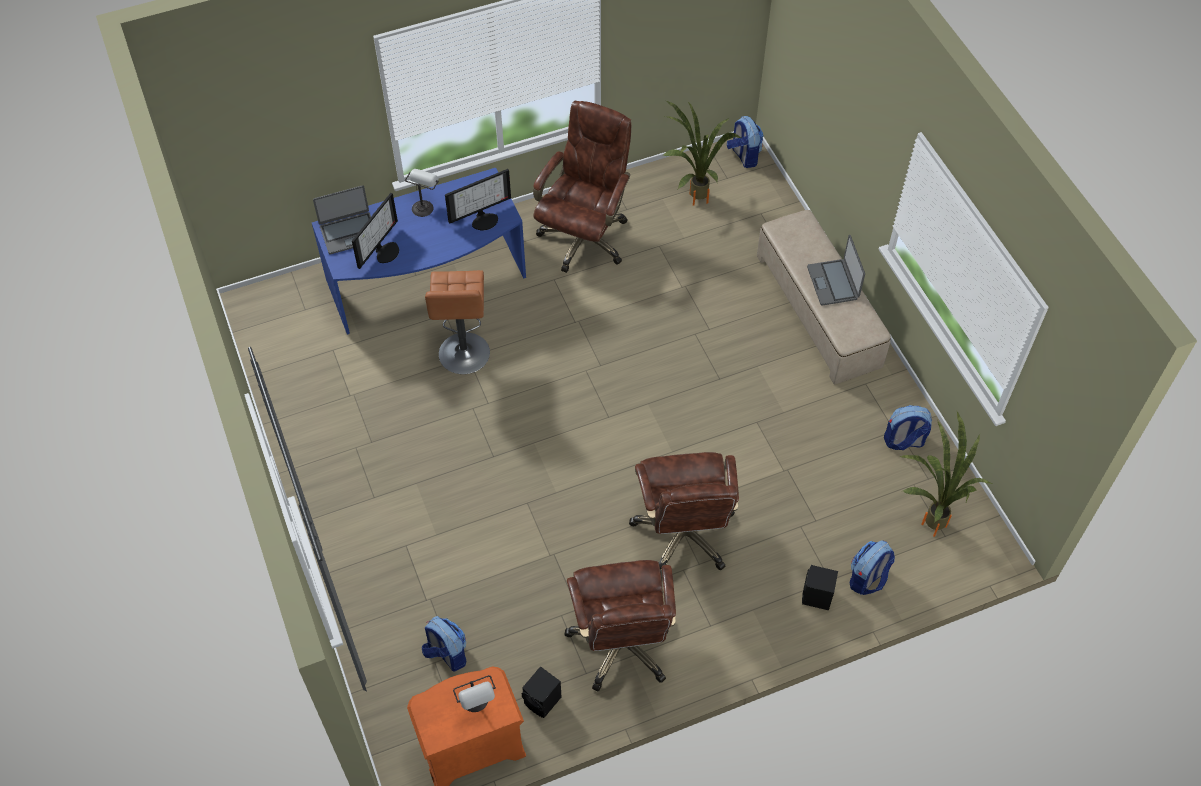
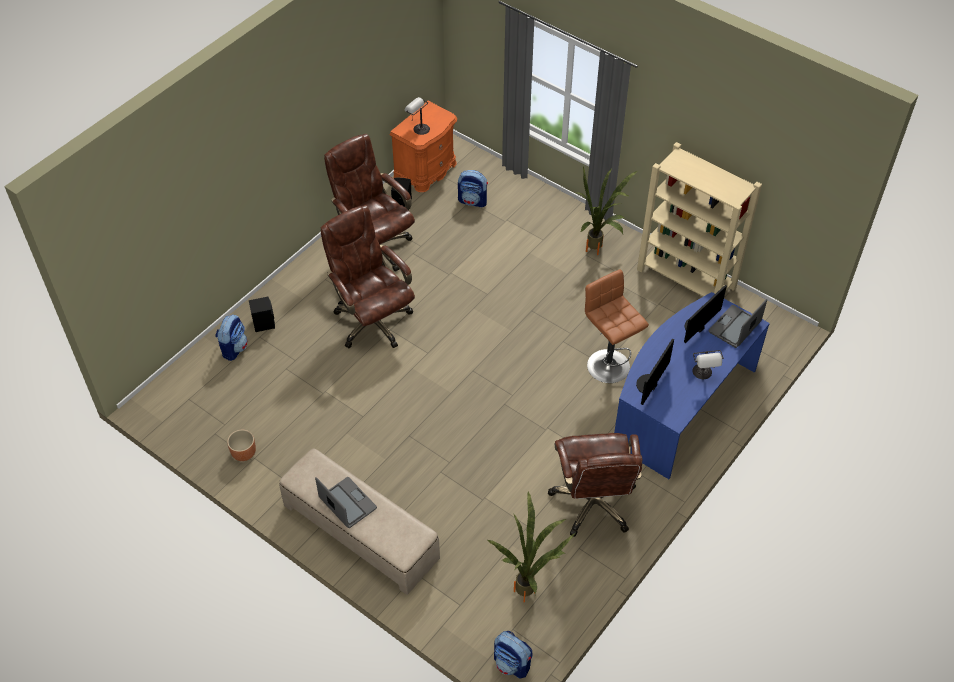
camera: 150 degrees right, 5 degrees down
(292, 409) = (686, 278): none -> beige bookcase
(385, 251) = (696, 326): monitor -> monitor turned 45 degrees clockwise
(903, 441) = (244, 453): backpack -> brown planter
(930, 519) = (203, 405): potted plant -> potted plant (598, 251)

